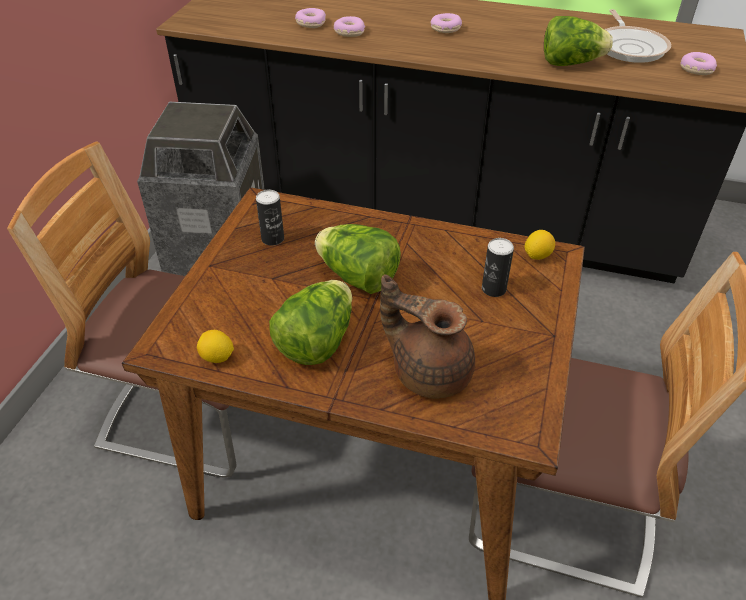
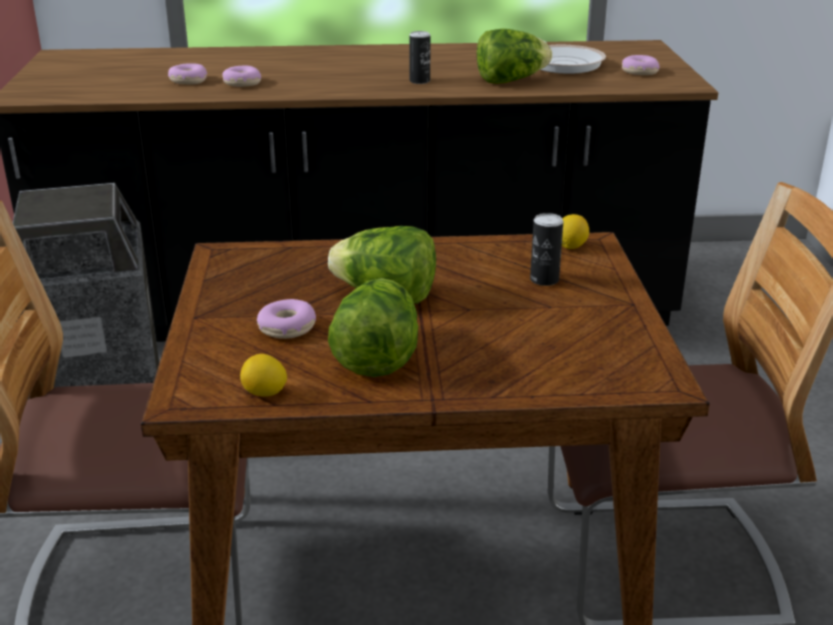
camera: 20 degrees left, 15 degrees down
(273, 239) = (258, 281): can -> can (419, 81)
(429, 371) = (522, 356): brown teapot -> none
(445, 28) = (353, 69): donut -> donut (287, 328)

